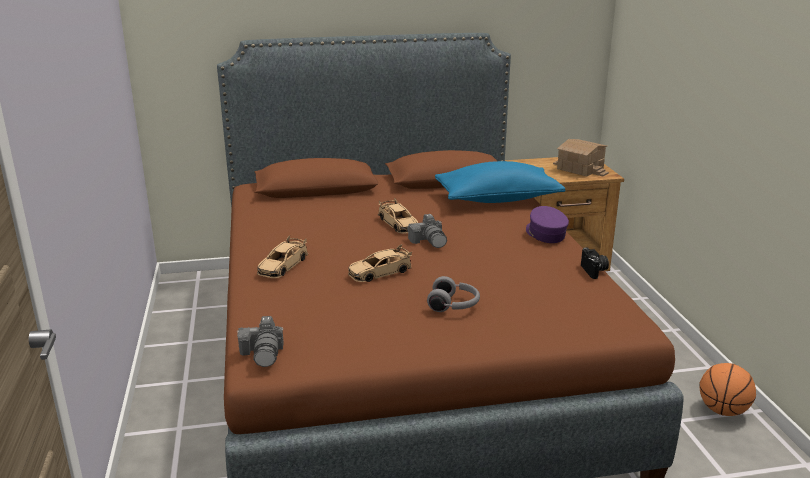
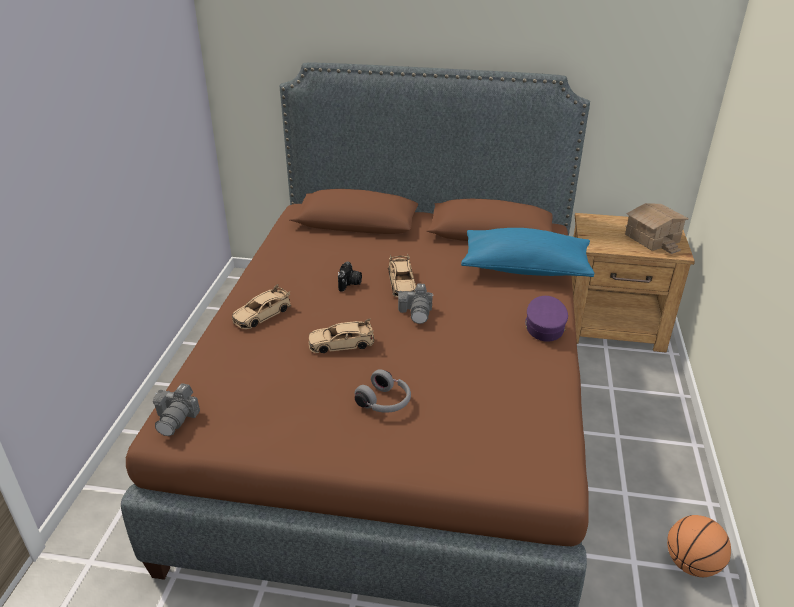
camera: 20 degrees right, 10 degrees up
(594, 271) = (563, 390): camera -> camera (350, 284)

